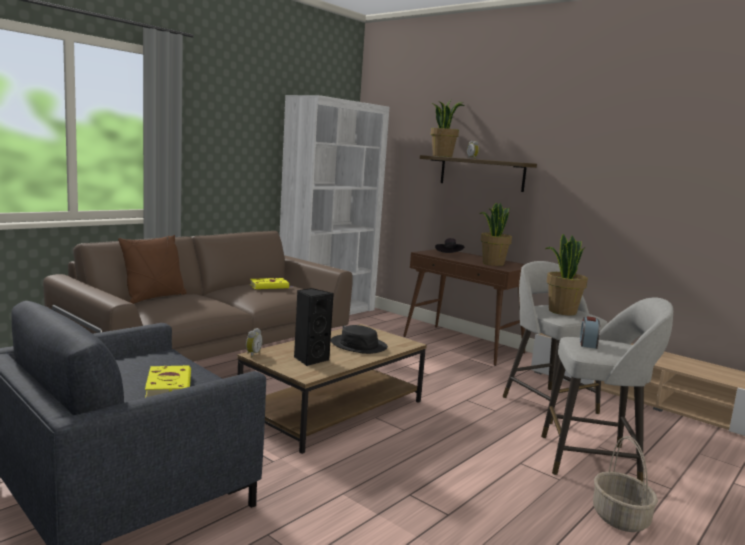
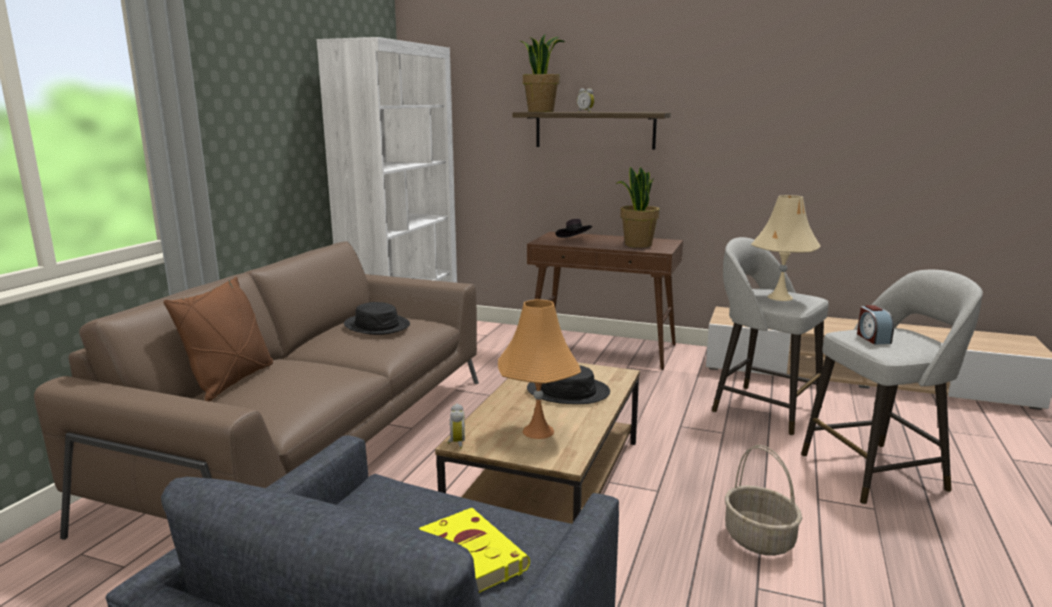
camera: 20 degrees left, 5 degrees up
(270, 286) = (377, 325): yellow book -> black hat
(310, 359) = (538, 431): black speaker -> orange table lamp
(561, 311) = (779, 297): potted plant -> beige table lamp
(621, 518) = (977, 541): basket -> basket (760, 539)

